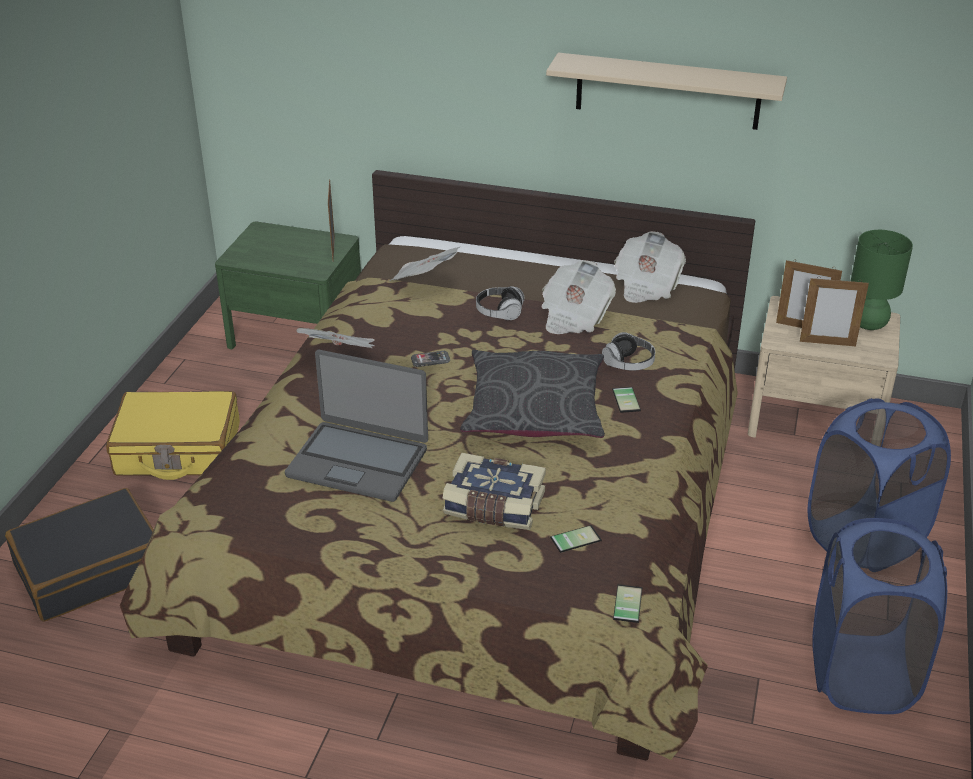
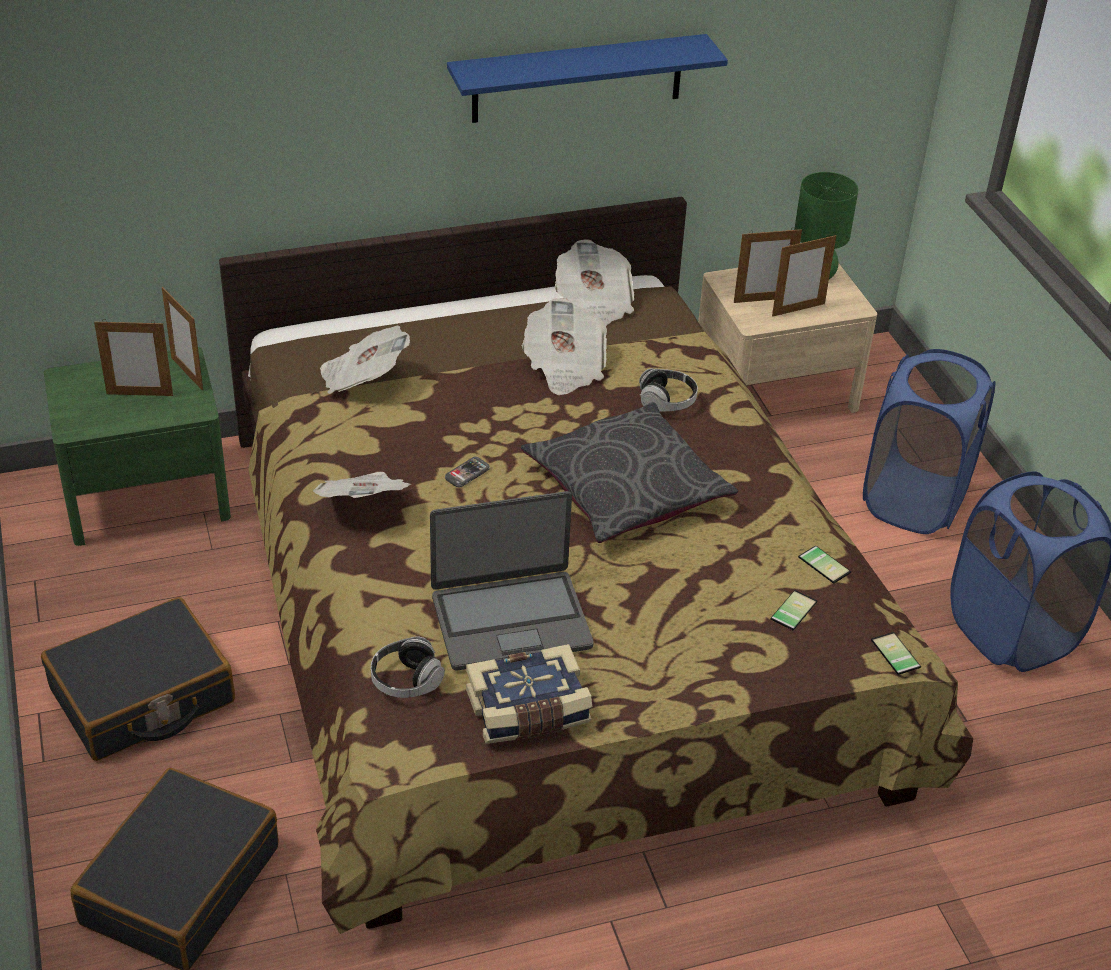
camera: 35 degrees left, 5 degrees up
(178, 450) = (142, 697): yellow suitcase -> black suitcase
(292, 252) = (140, 394): none -> picture frame
(493, 507) = (690, 610): book -> book (528, 711)
(499, 312) = (483, 390): headphones -> headphones (406, 680)
(628, 400) = (703, 442): phone -> phone (826, 563)
(667, 91) = (577, 78): beige shelf -> blue shelf

